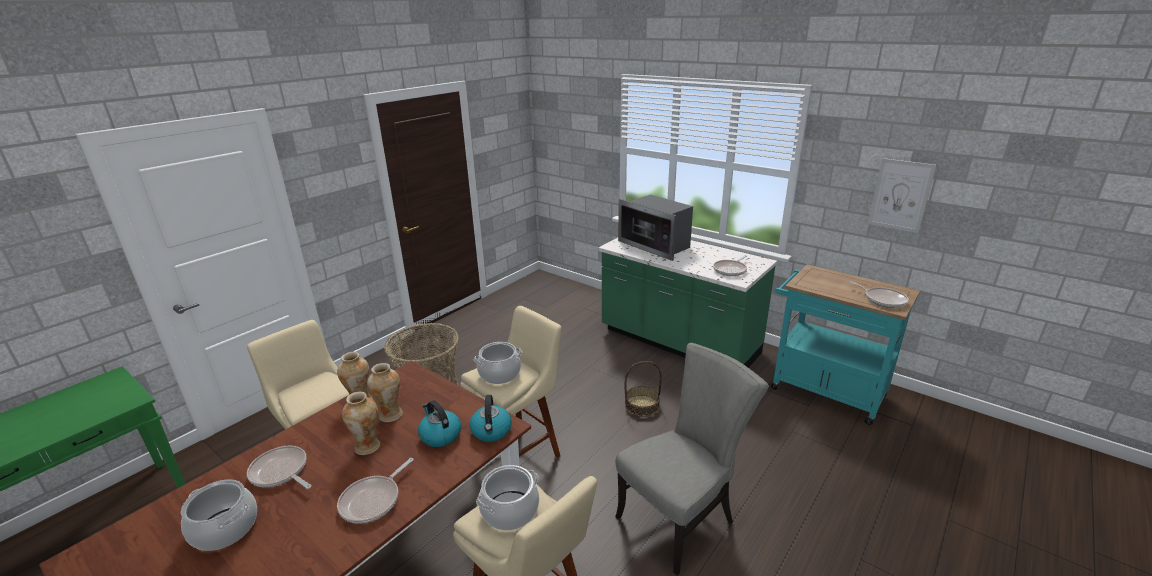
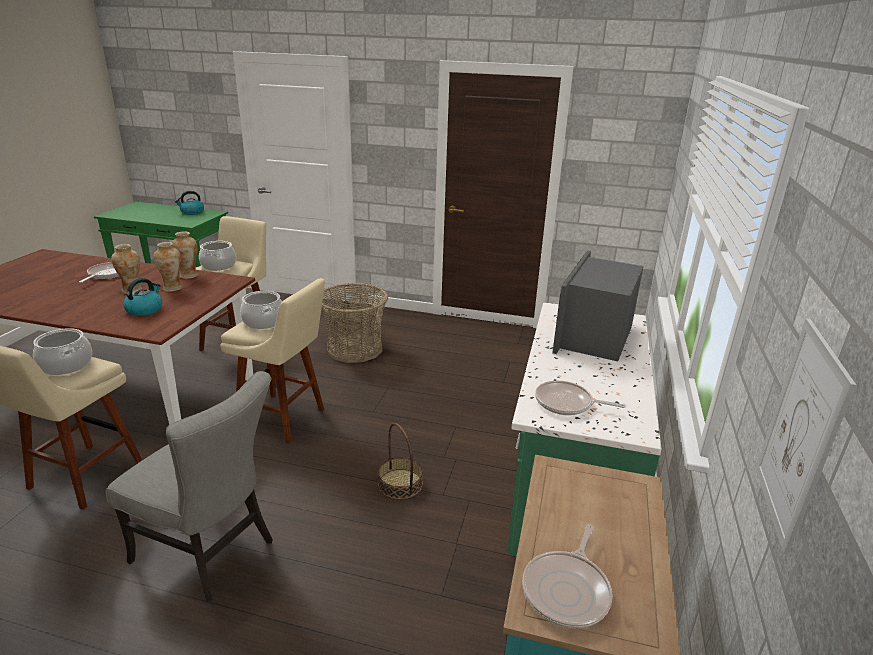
camera: 65 degrees right, 0 degrees up
(225, 528) = (55, 276): cooking pot -> cooking pot (219, 266)
(373, 500) = (69, 306): frying pan -> none
(491, 431) = (149, 327): kettle -> kettle (192, 212)

